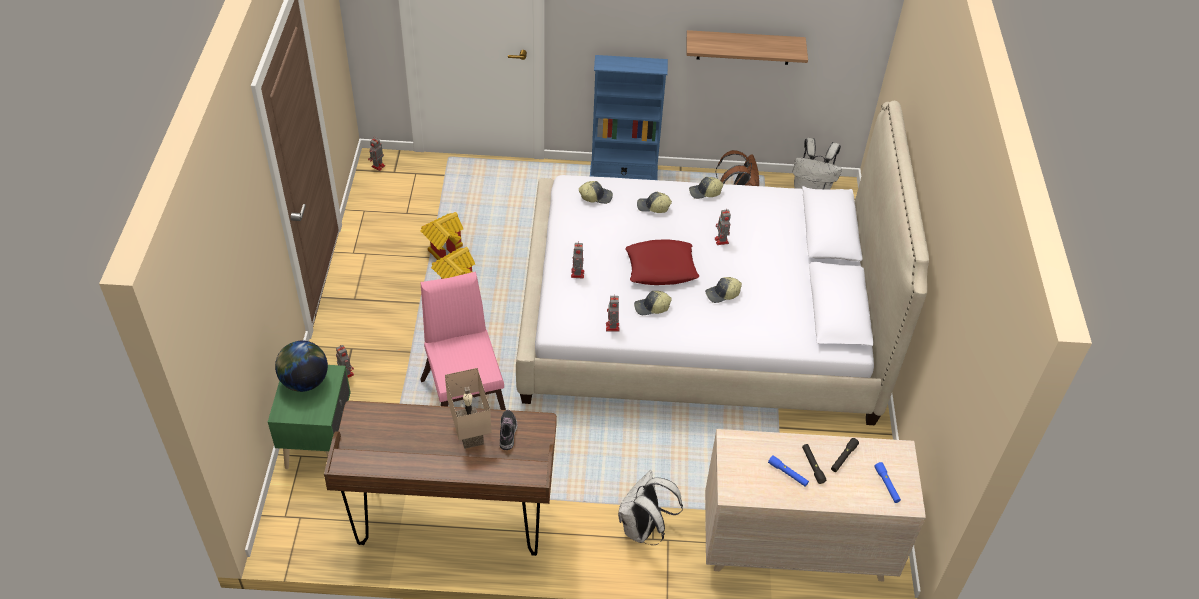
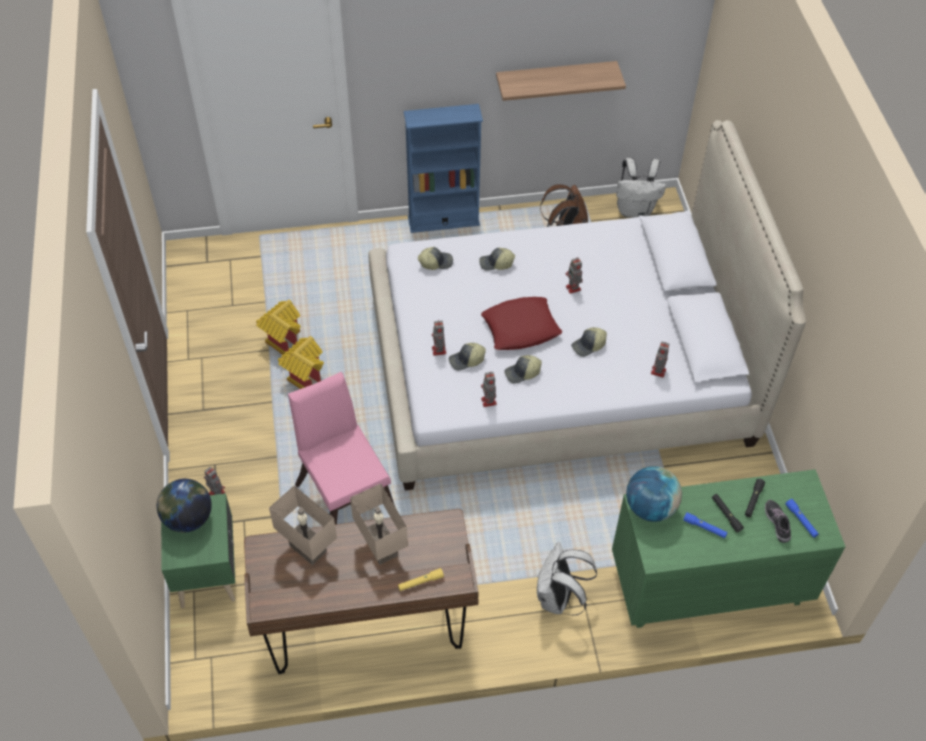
camera: 10 degrees left, 5 degrees up
(377, 166) = (188, 259): toy robot -> toy robot (658, 372)
(403, 421) = (310, 548): none -> beige table lamp
(496, 469) = (420, 582): none -> yellow flashlight
(507, 432) = (418, 538): shoe -> shoe (777, 523)
(705, 192) = (543, 238): cap -> cap (466, 360)
(739, 446) = (650, 508): none -> globe
(795, 545) = (708, 585): beige dresser -> green dresser

